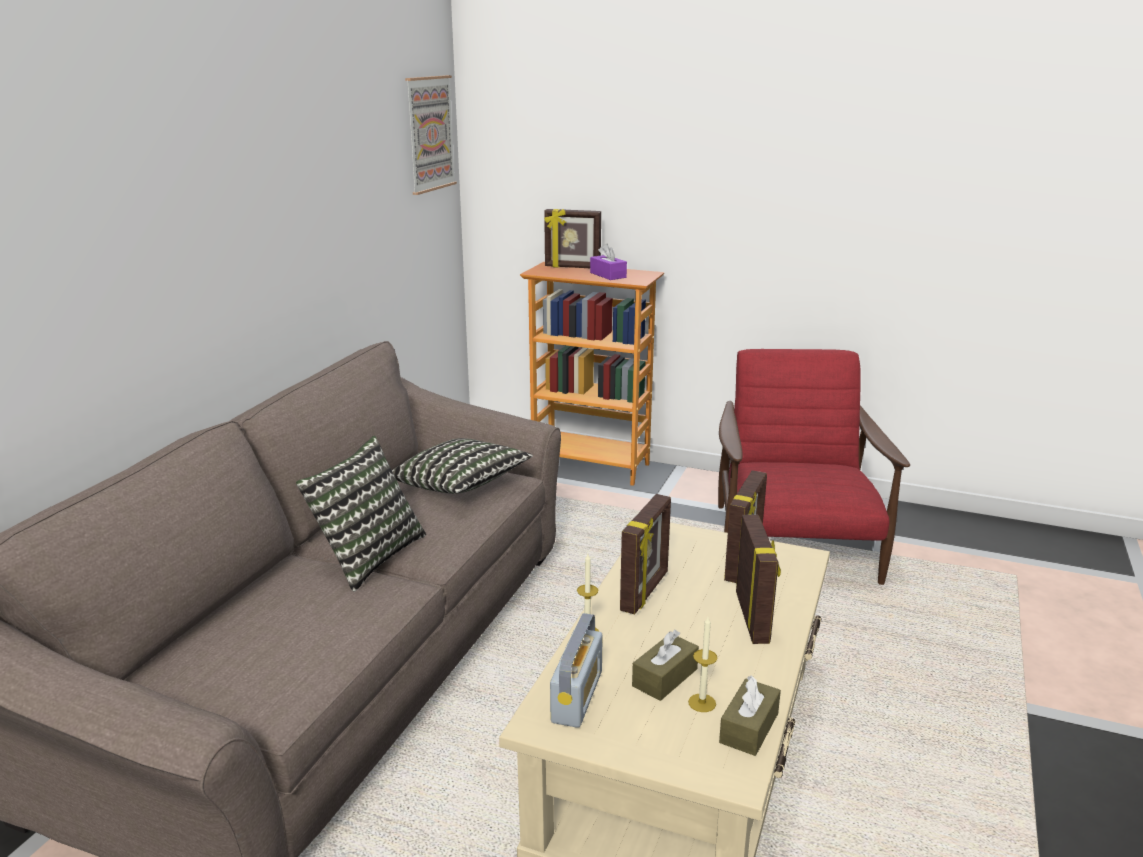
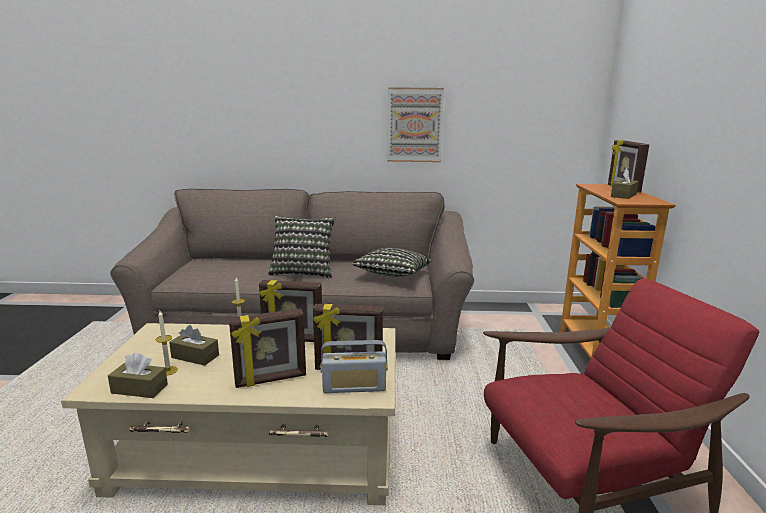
camera: 70 degrees right, 5 degrees down
(429, 134) = (568, 82): picture -> picture (414, 125)
(577, 696) = (177, 335): radio -> radio (354, 387)
(608, 275) = (623, 195): purple tissue box -> brown tissue box

